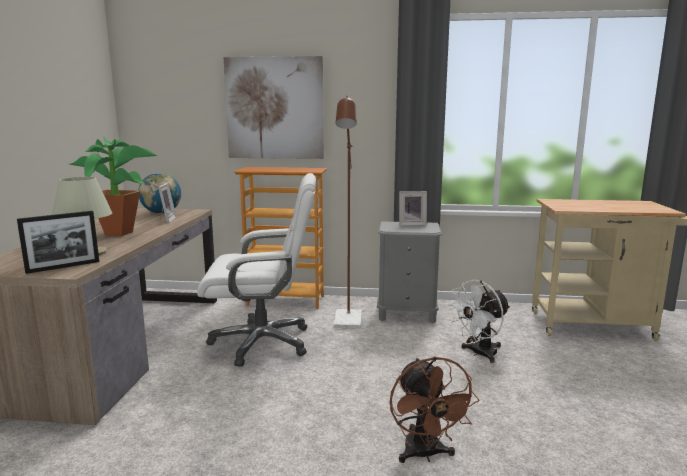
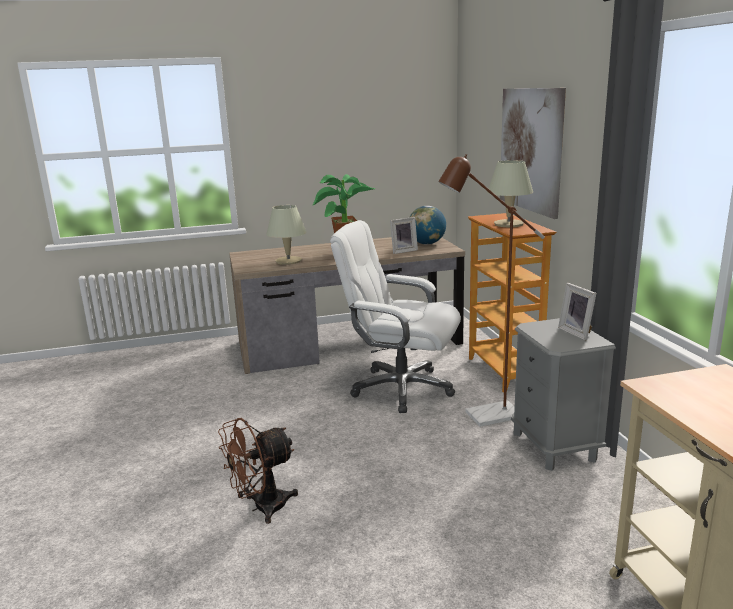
camera: 70 degrees right, 5 degrees up
(63, 267) = (255, 265): picture frame -> none
(263, 342) = (400, 388): white office chair -> white office chair turned 135 degrees clockwise
(285, 169) = (508, 224): none -> beige table lamp
(479, 354) = (487, 516): white fan -> none

